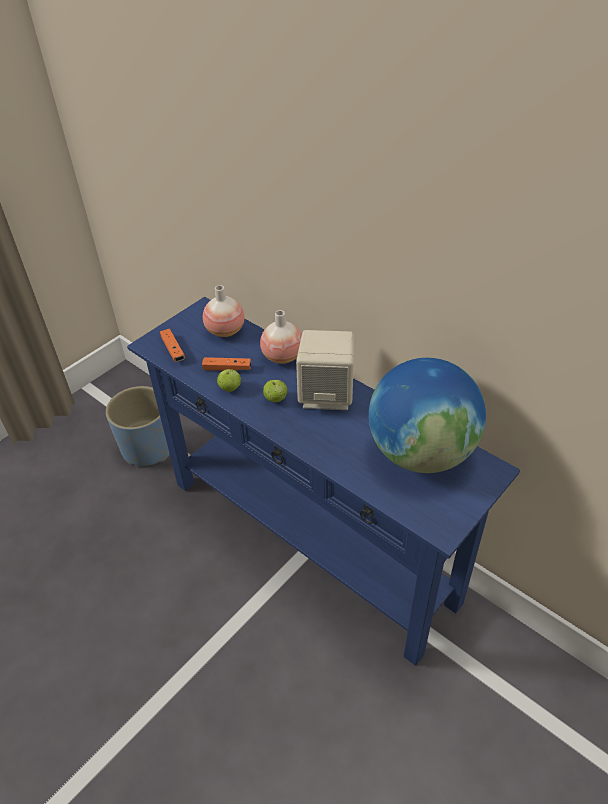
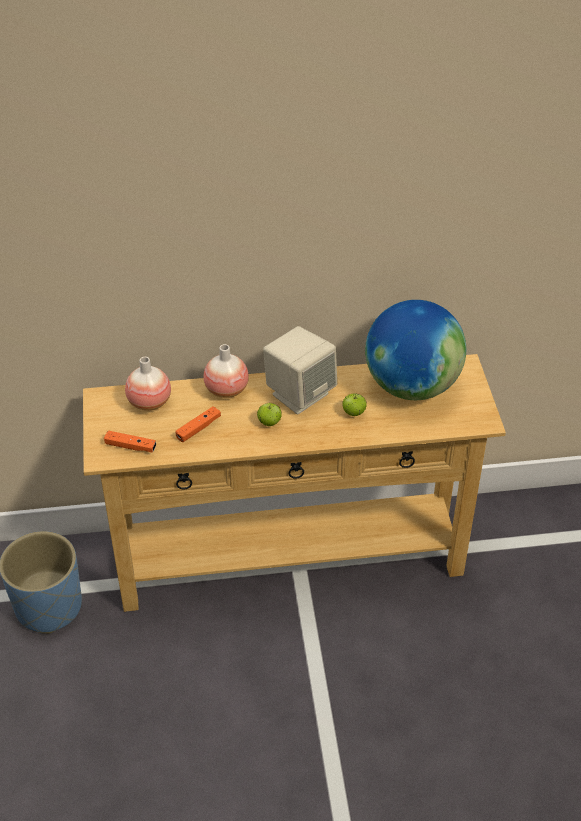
camera: 50 degrees left, 0 degrees up
(230, 388) = (224, 440): apple -> apple (353, 413)
(310, 538) = (290, 558): blue console table -> beige console table

